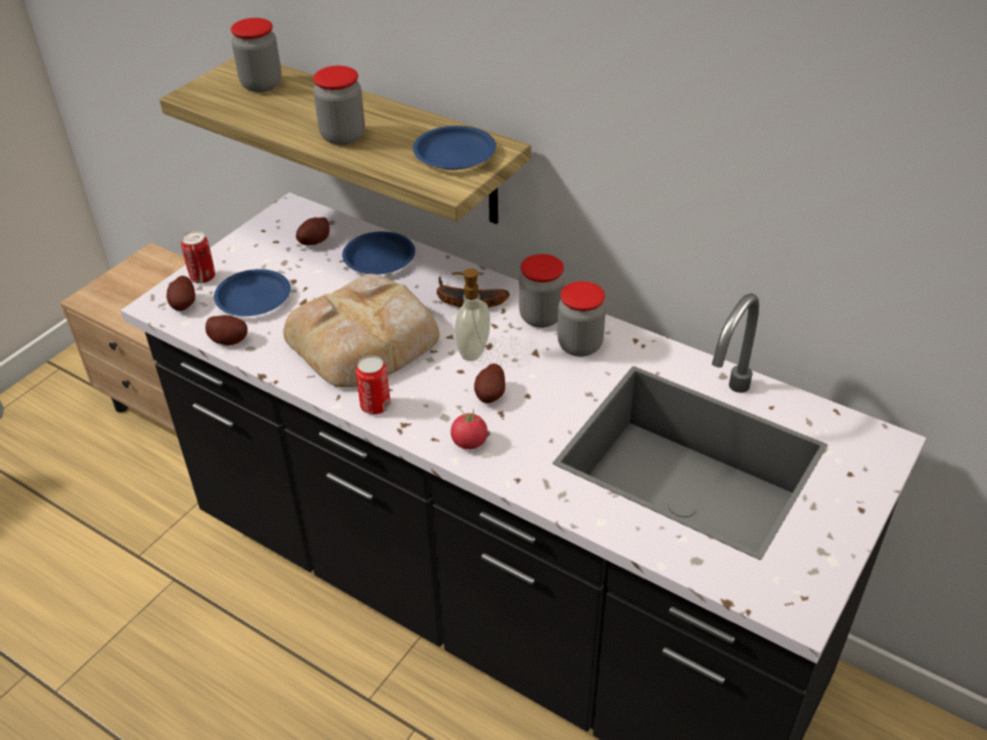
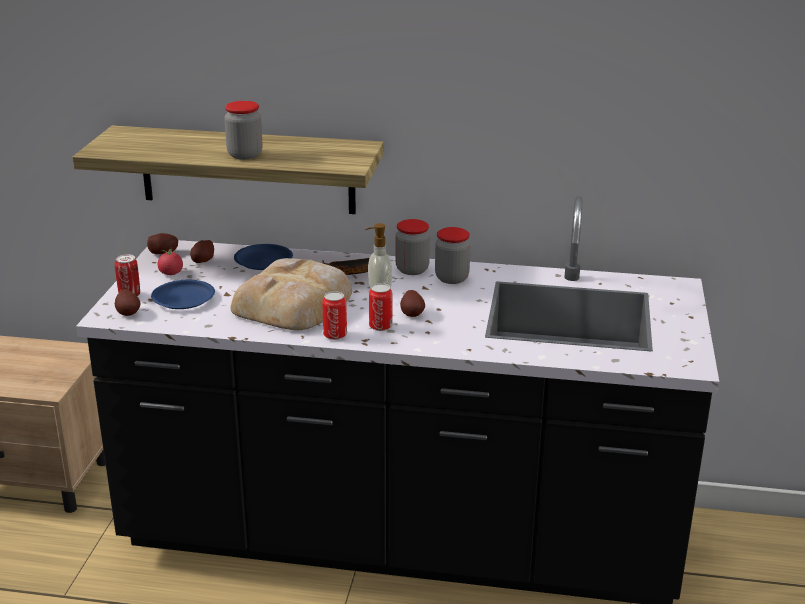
camera: 25 degrees left, 15 degrees down
(229, 340) = (186, 324): potato -> potato (164, 252)
(261, 84) = (149, 138): jar -> none
(437, 406) = (380, 326): none -> can
(454, 154) = (336, 152): blue plate -> none
(469, 442) = (419, 338): tomato -> tomato (171, 273)

